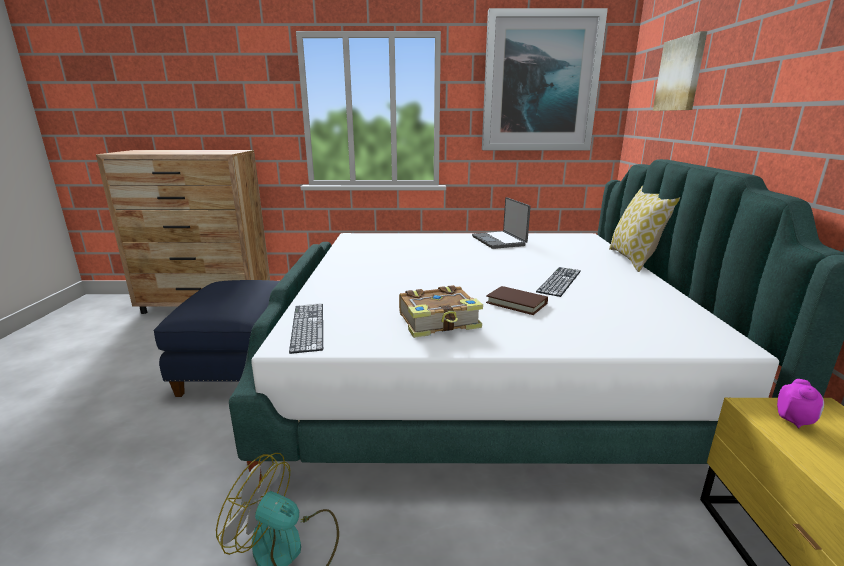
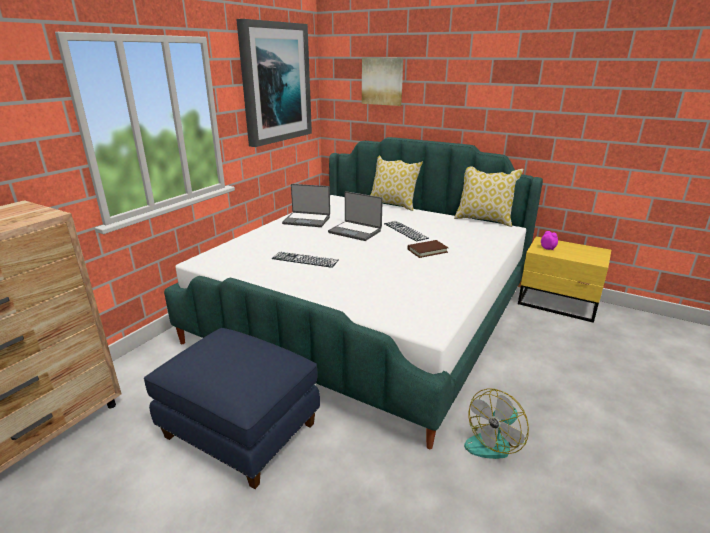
camera: 60 degrees left, 5 degrees up
(308, 326) = (406, 319): keyboard -> keyboard (304, 259)
(440, 322) = (436, 277): book -> none
(508, 262) = (355, 231): none -> laptop
(722, 318) = (484, 220): none -> pillow

